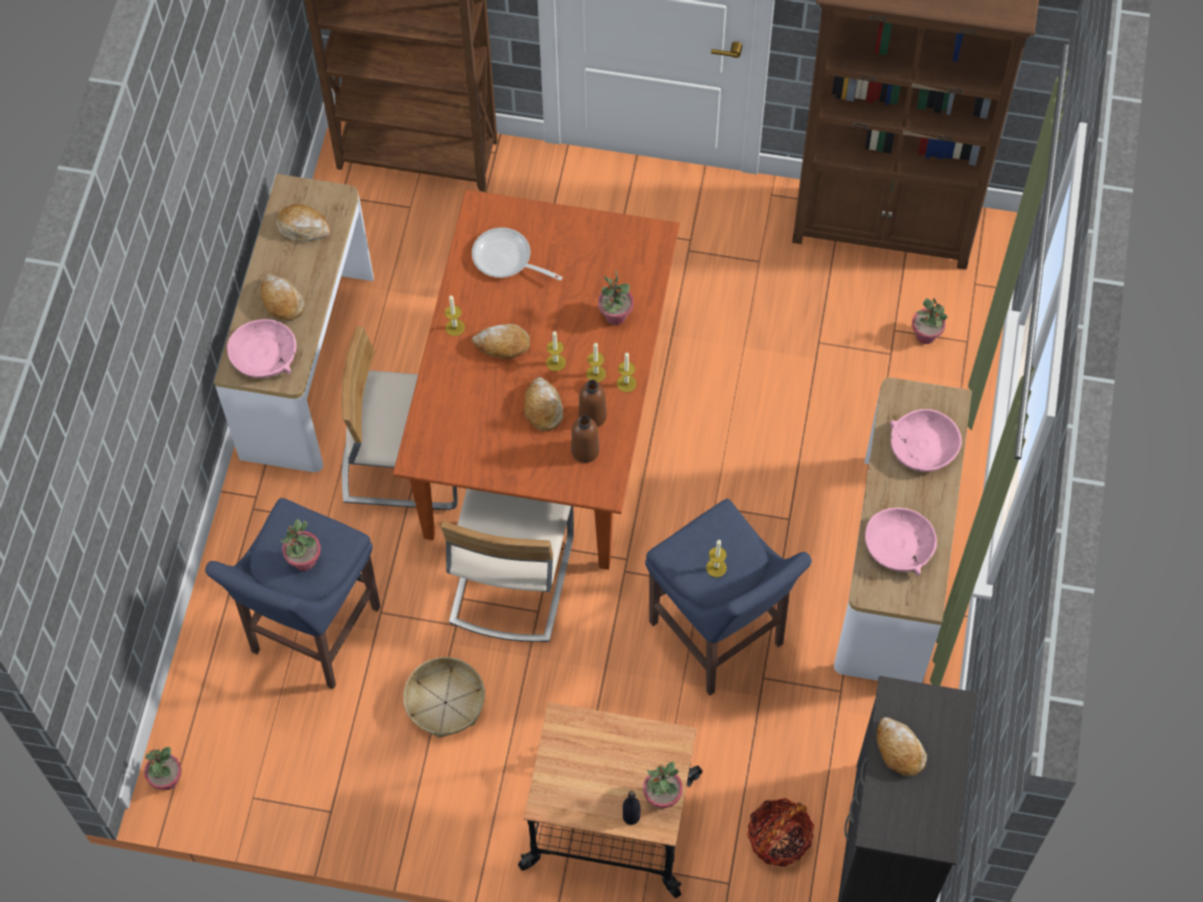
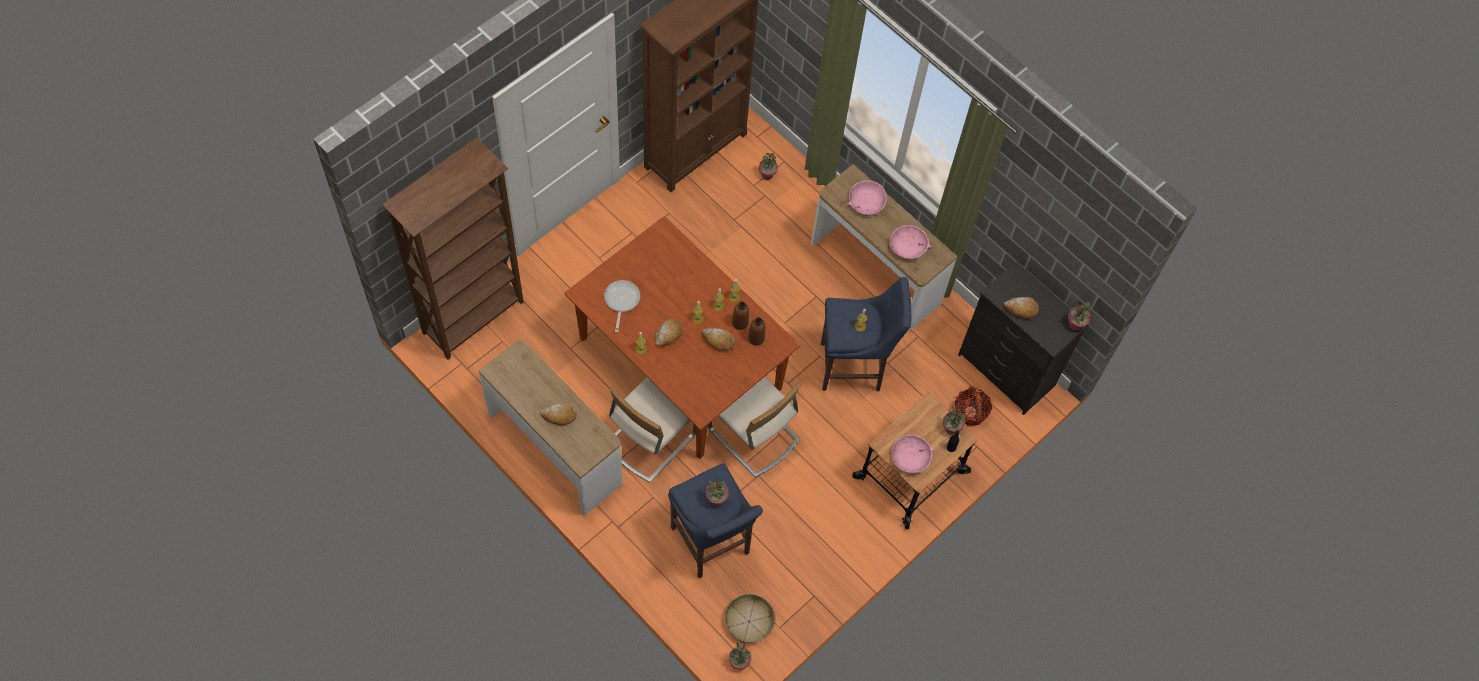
camera: 60 degrees left, 0 degrees up
(264, 355) = (584, 444): pink bowl -> pink bowl (910, 457)
(303, 227) = (523, 378): bread -> none
(445, 703) = (796, 507): basket -> basket (749, 621)
(506, 259) = (621, 301): frying pan -> frying pan turned 120 degrees clockwise
(615, 316) = (693, 276): potted plant -> potted plant (1075, 324)

